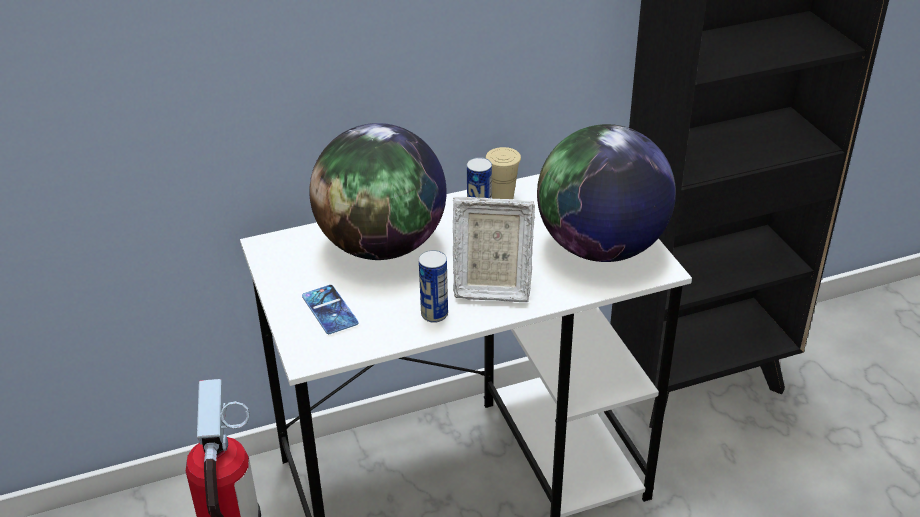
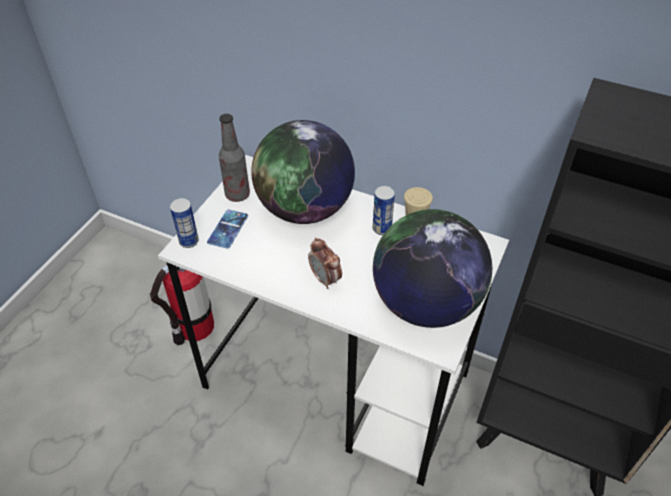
camera: 45 degrees right, 10 degrees up
(291, 276) = (237, 195): none -> bottle
(434, 314) = (272, 273): can -> can (189, 241)
(491, 286) = (325, 279): picture frame -> alarm clock

